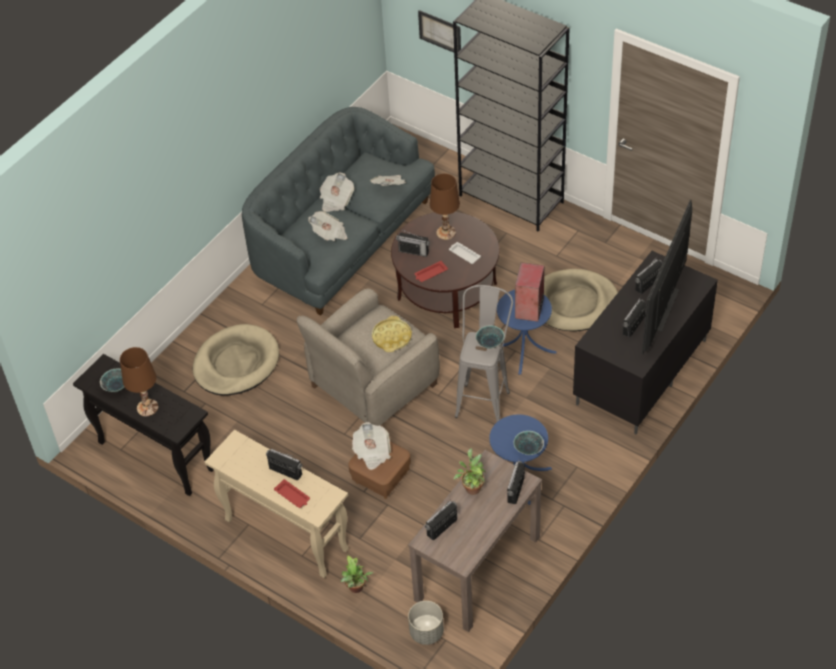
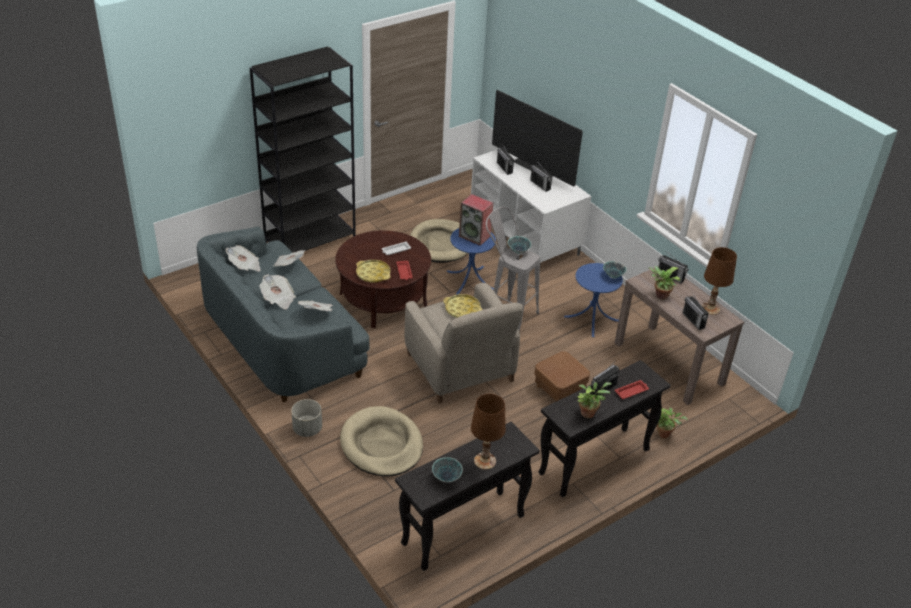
camera: 75 degrees left, 10 degrees down
(245, 468) = (588, 412): none -> potted plant
(285, 534) = (593, 462): beige console table -> black console table
(372, 452) = (555, 370): newspaper -> newspaper (245, 266)
(413, 251) = (373, 274): radio -> yellow tray
(426, 632) = (718, 406): grey planter -> grey planter (307, 429)
(440, 32) = (208, 139): picture -> none
(446, 232) = (365, 252): brown table lamp -> brown table lamp (710, 308)
(642, 373) = (526, 235): black tv stand -> white tv stand

